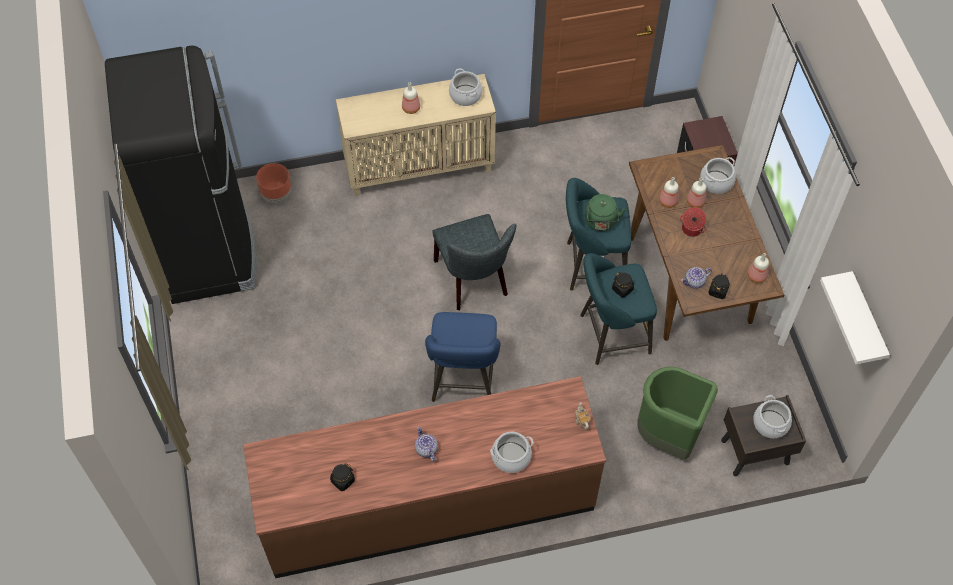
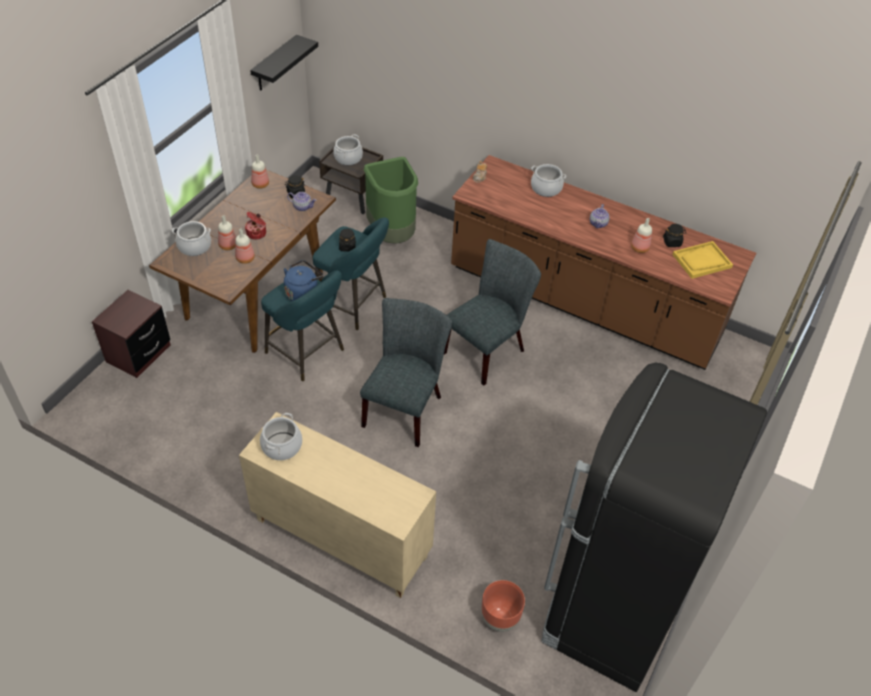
camera: 140 degrees left, 10 degrees down
(300, 477) = (701, 261): none -> yellow tray
(411, 108) = (343, 472): bottle -> bottle (639, 248)
(463, 382) = (487, 349): blue stool -> grey chair
(601, 222) = (303, 293): green kettle -> blue kettle
(866, 321) = (275, 64): white shelf -> black shelf

